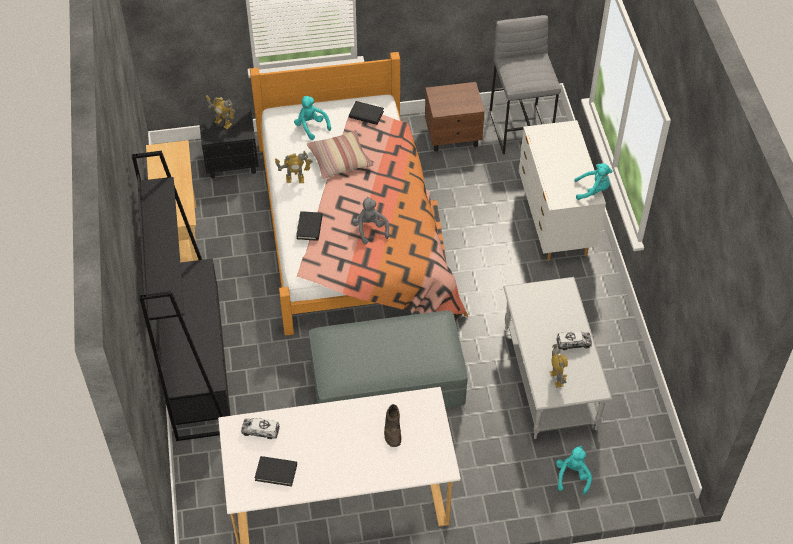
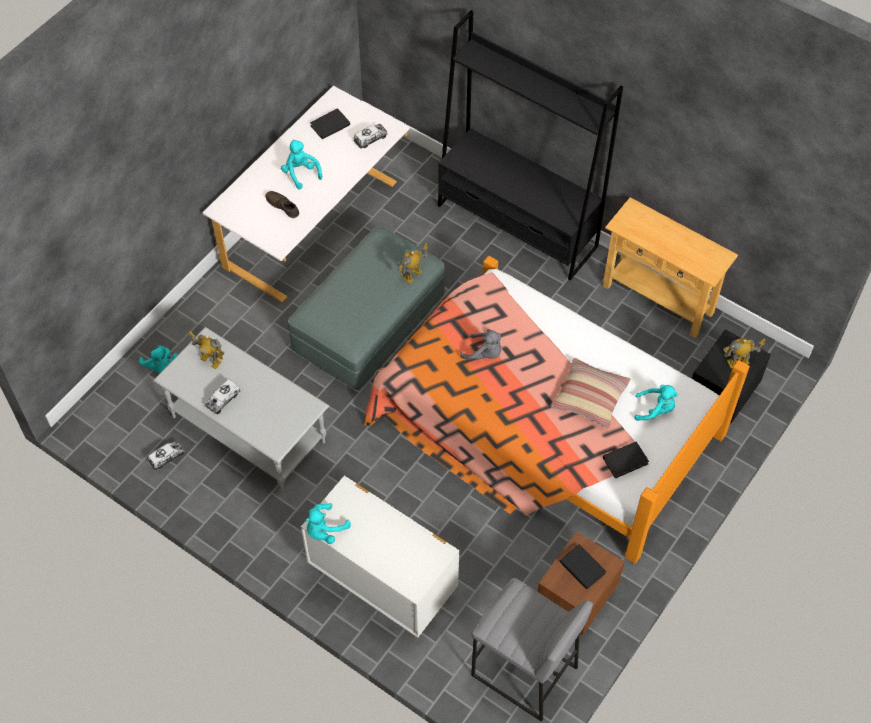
camera: 135 degrees right, 5 degrees up
(295, 179) = (600, 349): toy robot -> toy robot (413, 275)
(309, 227) = (532, 314): black book -> black book (582, 568)
(348, 447) = (300, 173): none -> turquoise plush toy
(626, 404) = (166, 457): none -> toy truck

